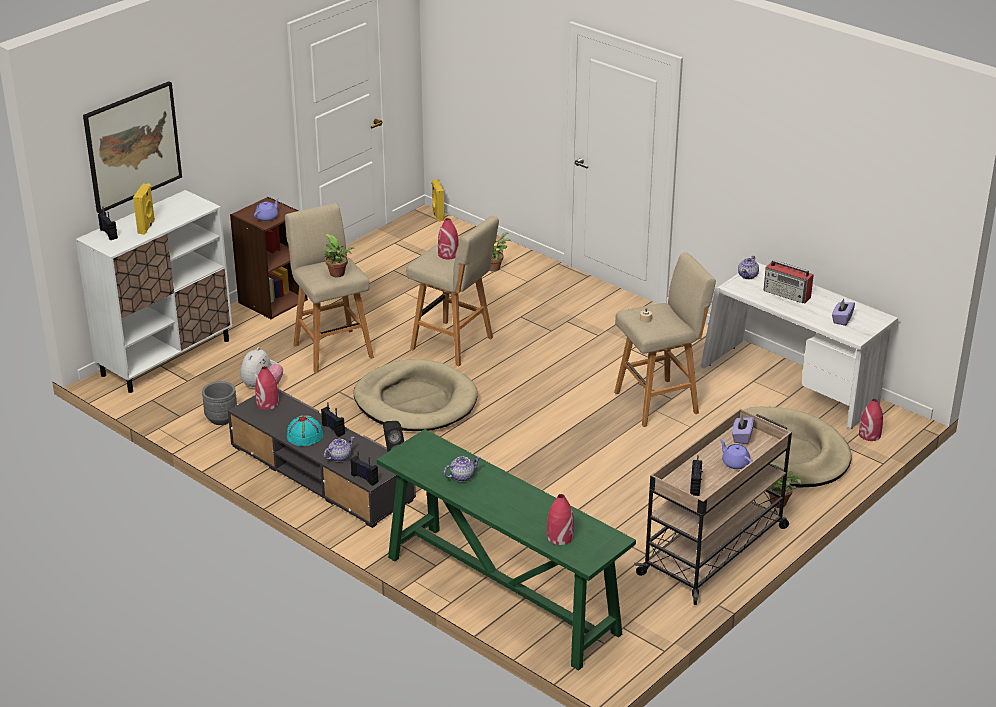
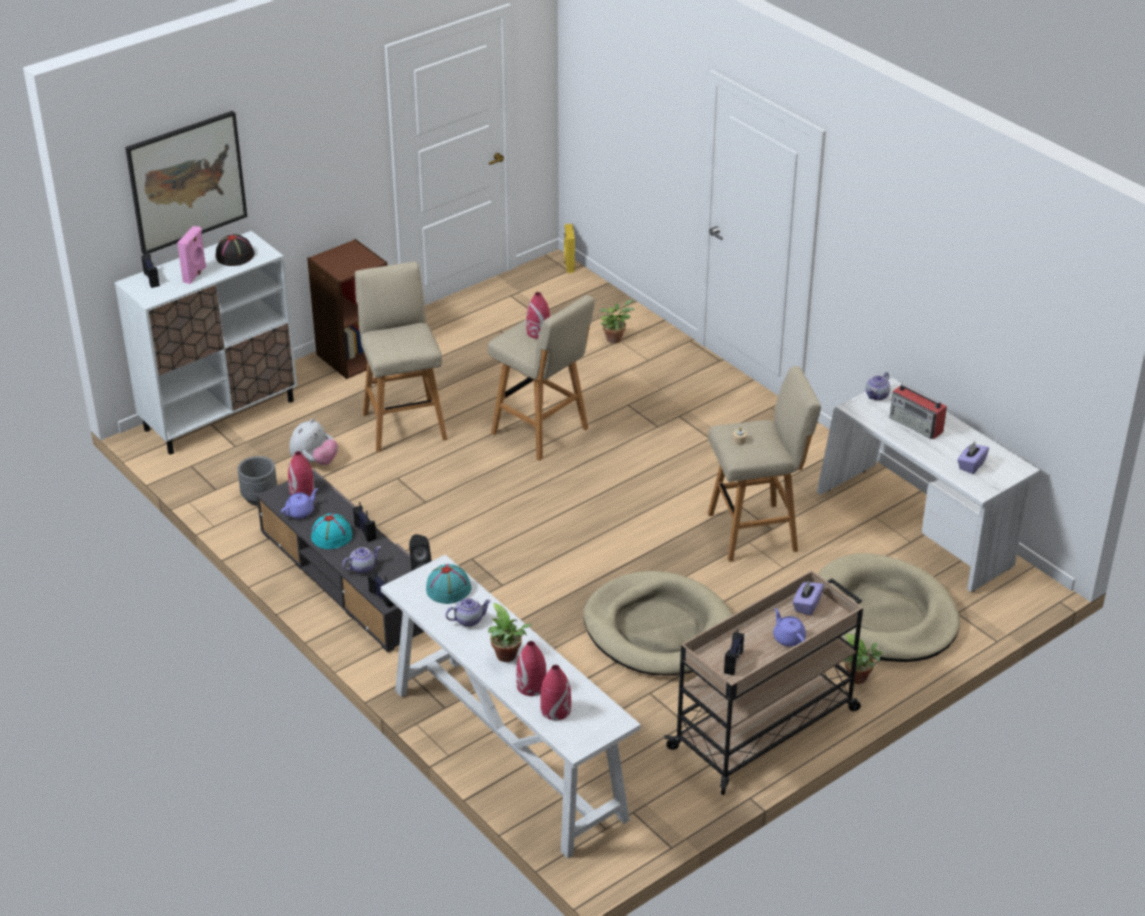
camera: 10 degrees right, 5 degrees up
(147, 227) = (195, 275): yellow speaker -> pink speaker
(177, 210) = (235, 255): none -> black hat
(267, 217) = (347, 266): purple teapot -> purple teapot (300, 512)
(338, 274) = (407, 346): potted plant -> potted plant (507, 657)
(415, 401) = (479, 500): beige dog bed -> beige dog bed (658, 629)
(436, 454) = (448, 588): none -> turquoise hat
(500, 594) = (507, 752): green console table -> white console table
(869, 435) = (992, 602): red vase -> red vase (531, 686)

